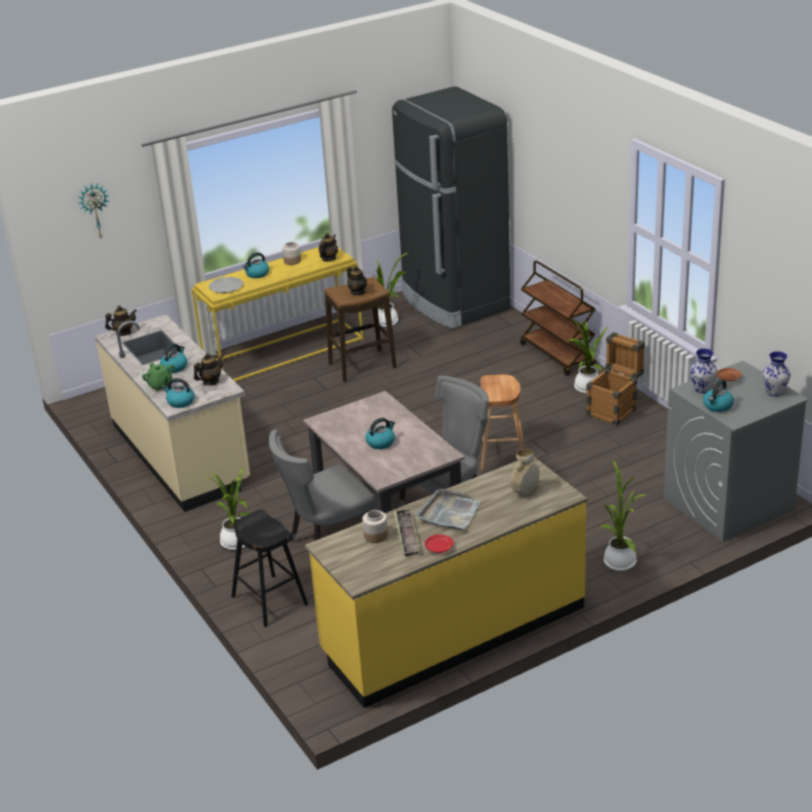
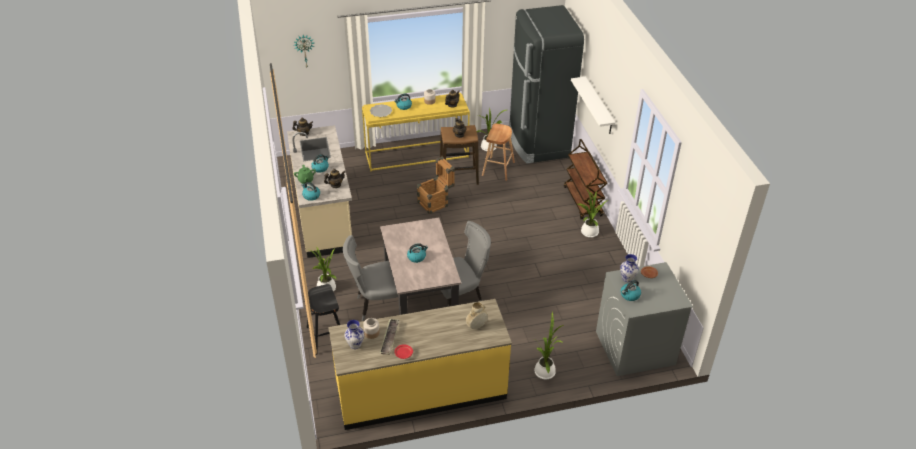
camera: 15 degrees right, 10 degrees up
(449, 513) = (423, 329): grey tray -> none
(502, 454) = (512, 268): brown stool -> brown stool (498, 168)
(552, 205) = (598, 106): none -> white shelf
(614, 409) = (598, 254): crate -> crate (436, 203)
(774, 392) = (673, 295): vase -> vase (355, 345)

